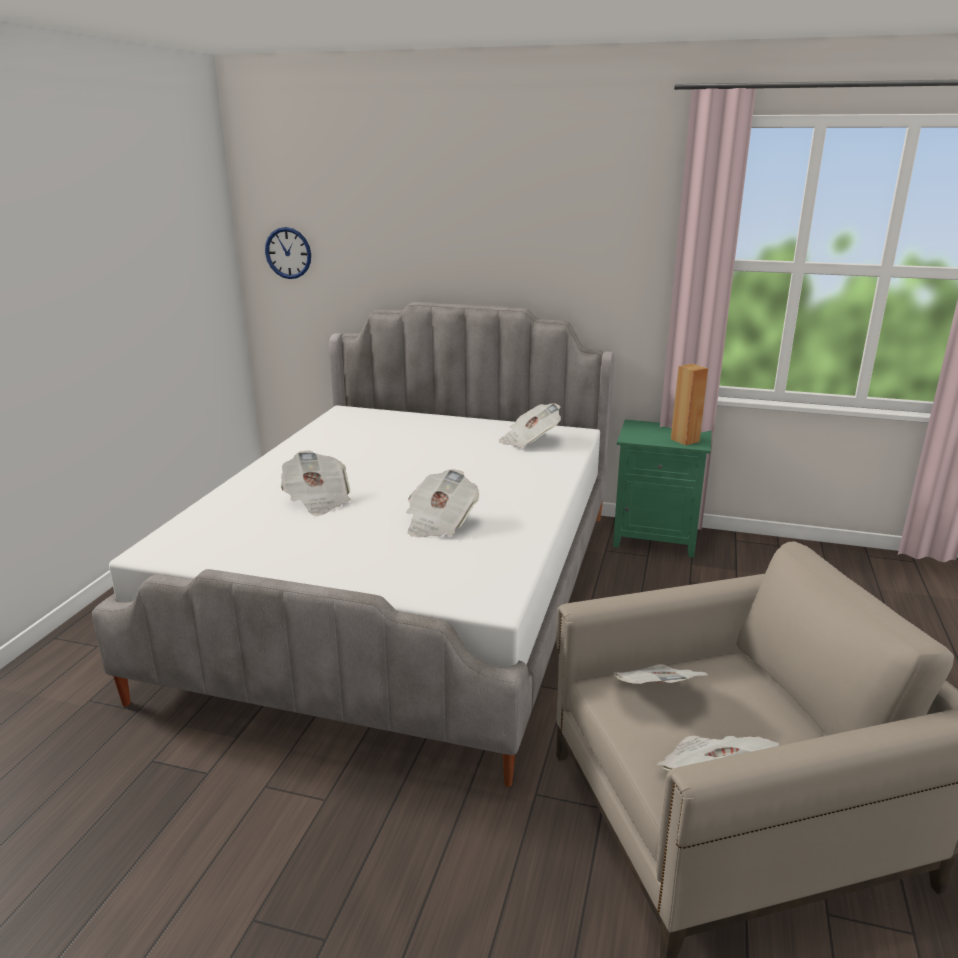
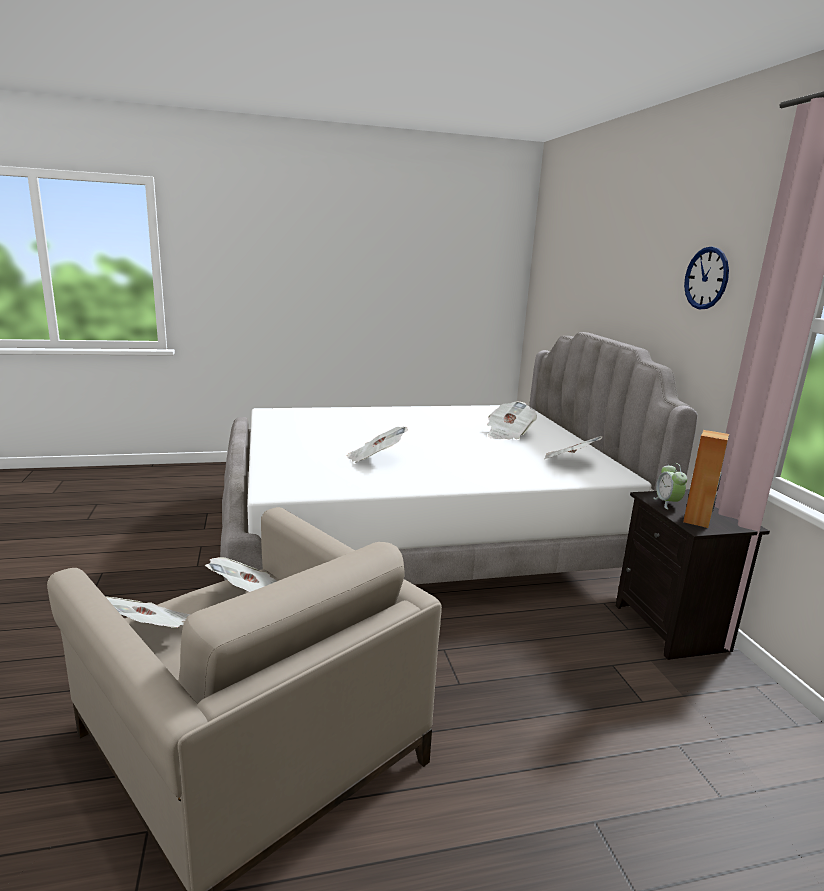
camera: 60 degrees right, 5 degrees down
(288, 253) = (545, 286): wall clock -> wall clock (706, 278)
(317, 500) = (369, 427): newspaper -> newspaper (508, 434)
(648, 438) = (667, 503): none -> alarm clock
(656, 537) = (673, 628): green nightstand -> black nightstand

